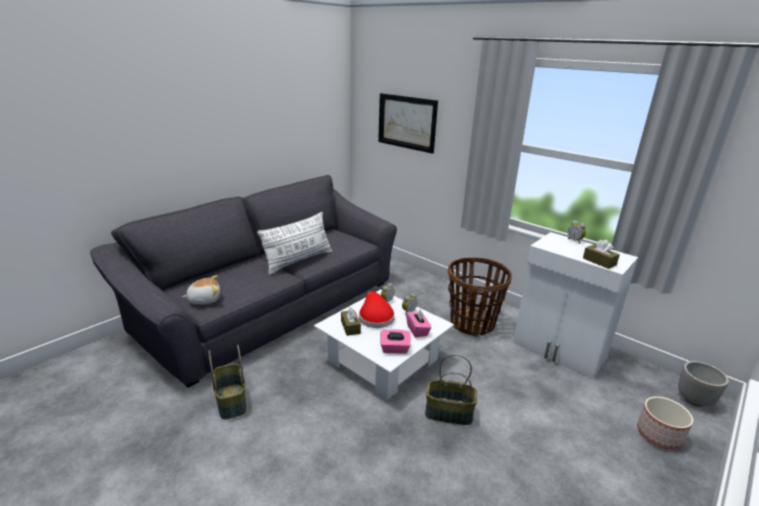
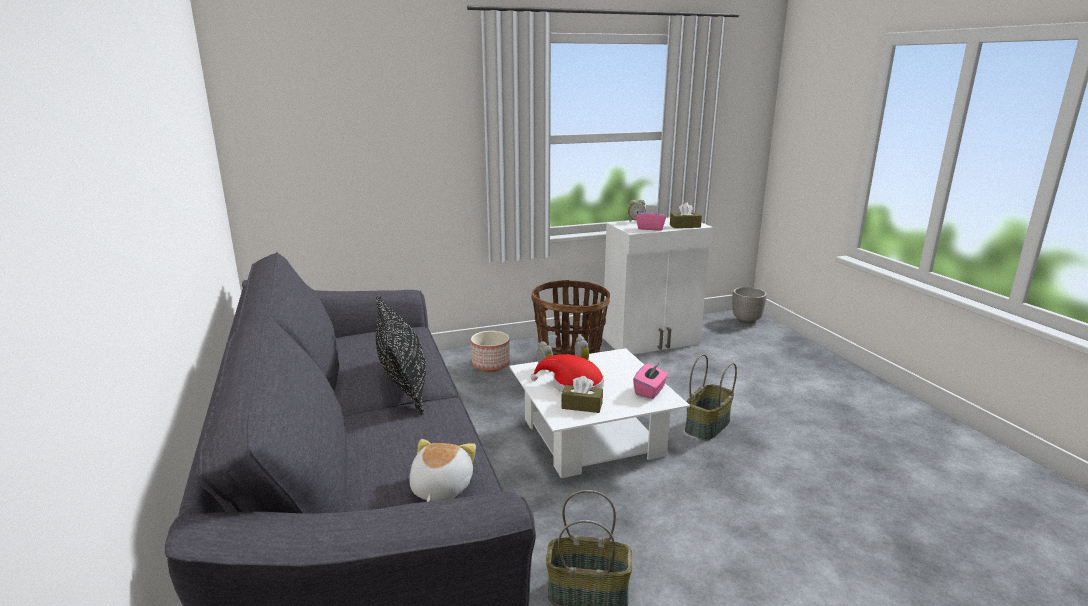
camera: 60 degrees left, 5 degrees down
(298, 261) = (403, 383): white pillow -> black pillow
(407, 122) = (357, 139): picture -> none
(417, 330) = (623, 369): pink tissue box -> pink tissue box (650, 228)
(659, 435) = (777, 347): planter -> planter (491, 364)

